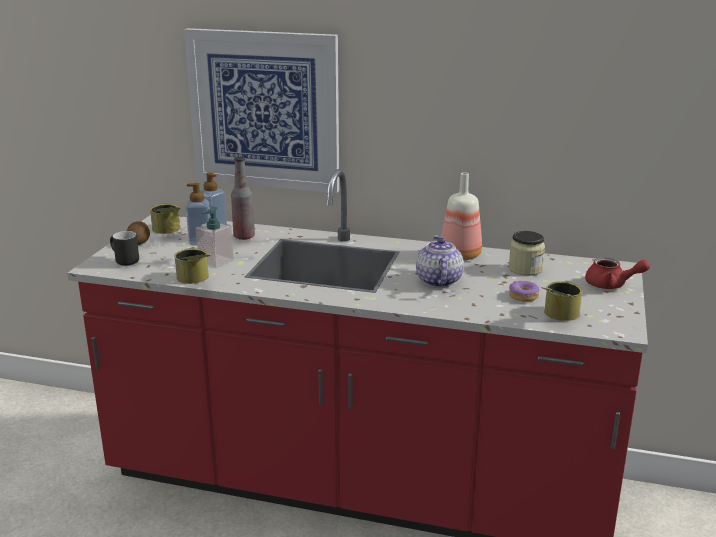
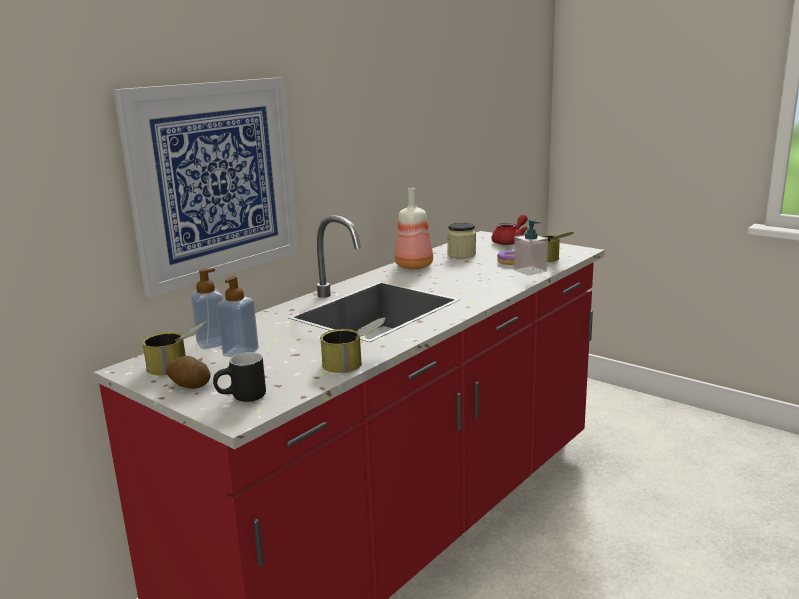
camera: 65 degrees left, 5 degrees down
(215, 261) = (310, 350): soap dispenser -> soap dispenser (530, 271)
(244, 237) = (257, 331): bottle -> none
(438, 281) = (457, 279): teapot -> none

